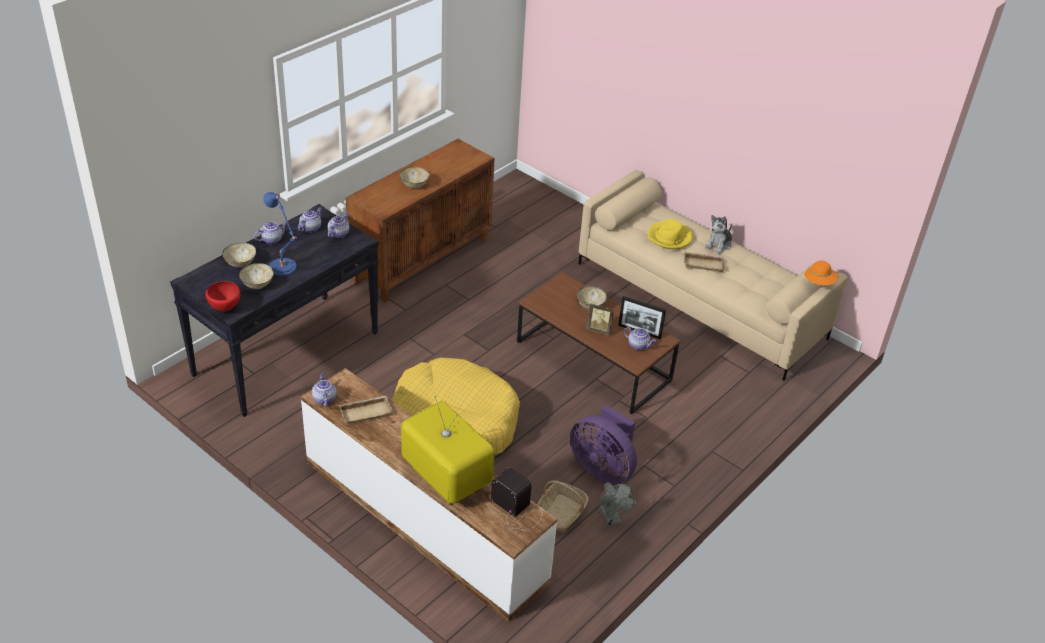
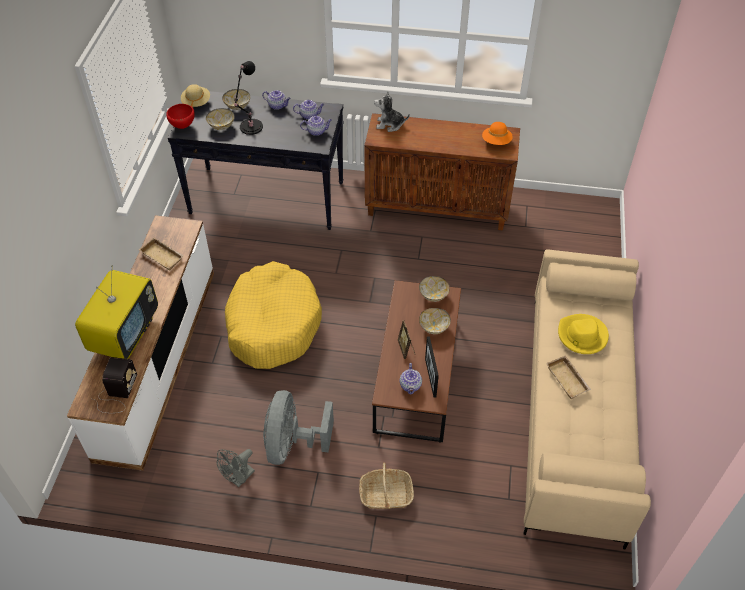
camera: 60 degrees right, 10 degrees up
(198, 286) = (196, 102): none -> beige hat
(283, 268) = (250, 128): blue table lamp -> black table lamp
(324, 398) = (161, 227): teapot -> none
(415, 185) = (427, 138): bowl -> bowl (433, 296)
(561, 513) = (222, 440): basket -> basket (386, 495)
(603, 468) = (292, 444): purple fan -> grey fan
(719, 245) = (612, 378): plush toy -> plush toy (389, 124)
(819, 282) = (608, 483): orange hat -> orange hat (496, 142)

